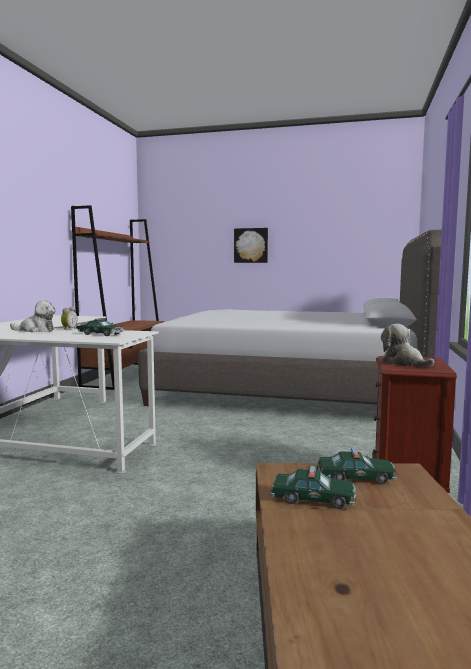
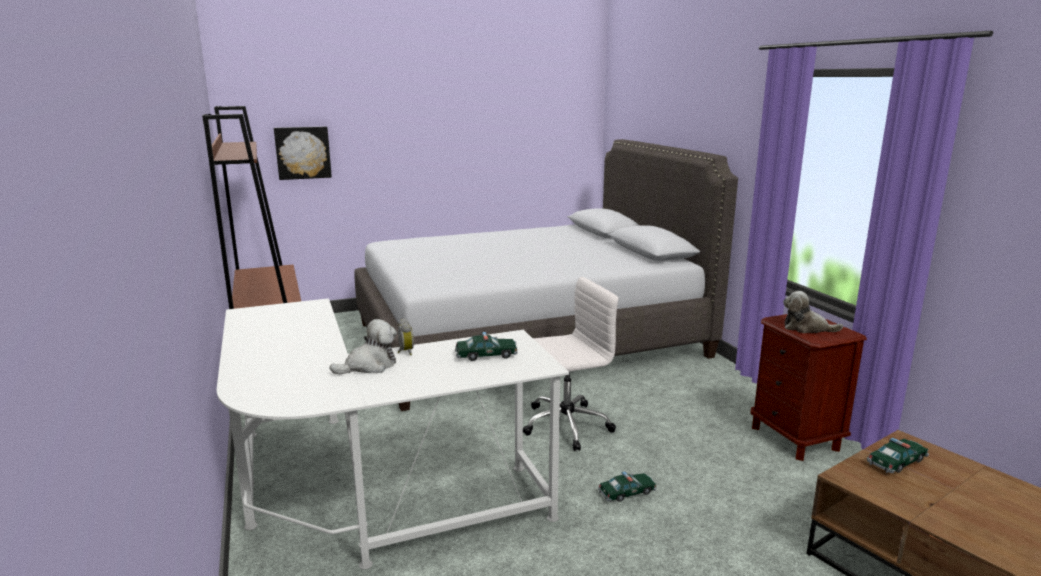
camera: 35 degrees left, 10 degrees up
(225, 434) = (564, 425): none -> white office chair
(251, 245) = (404, 140): picture -> picture (303, 152)
(313, 499) = (916, 496): toy car -> toy car (627, 492)

